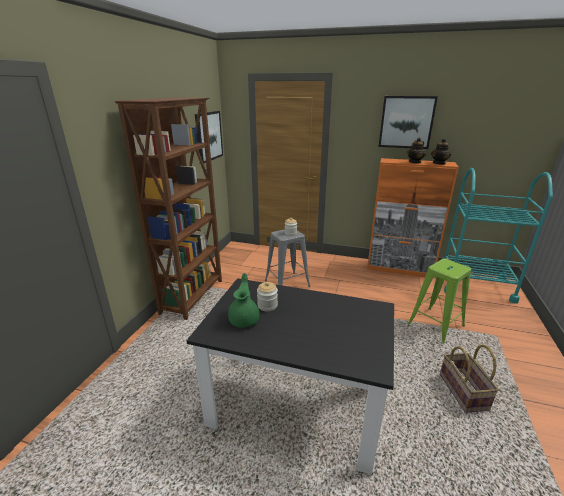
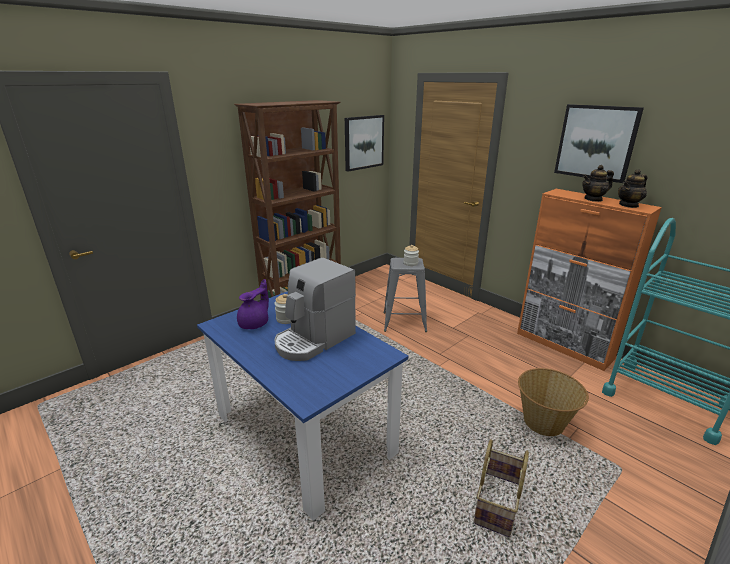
camera: 30 degrees right, 0 degrees up
(245, 319) = (255, 323): green teapot -> purple teapot
(296, 405) = (304, 434): black dining table -> blue dining table
(313, 315) = (314, 339): none -> coffee machine
(436, 324) = (544, 423): green stool -> basket

